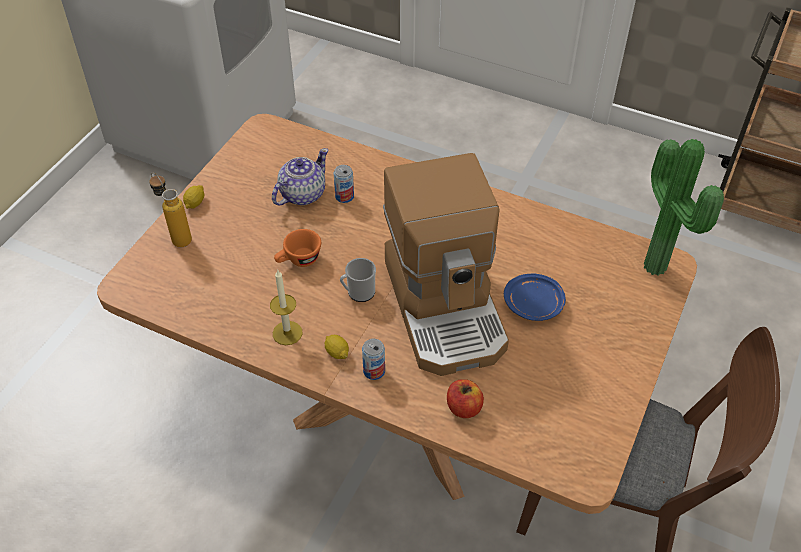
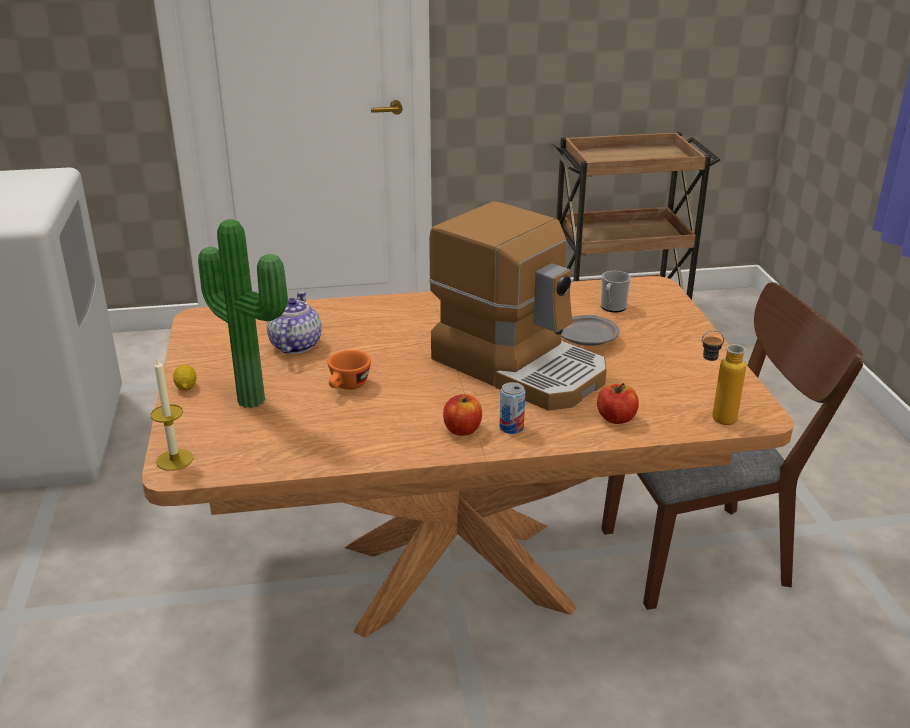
camera: 35 degrees left, 20 degrees down
(177, 236) = (194, 415): bottle -> bottle (713, 418)
(287, 333) = (398, 435): candle -> candle (175, 460)
(337, 352) = (462, 429): lemon -> apple
(344, 196) = (339, 334): can -> none
(358, 293) = (431, 386): mug -> mug (612, 308)
(534, 304) = (588, 340): blue plate -> grey plate
(659, 265) = (648, 288): potted plant -> potted plant (255, 398)

